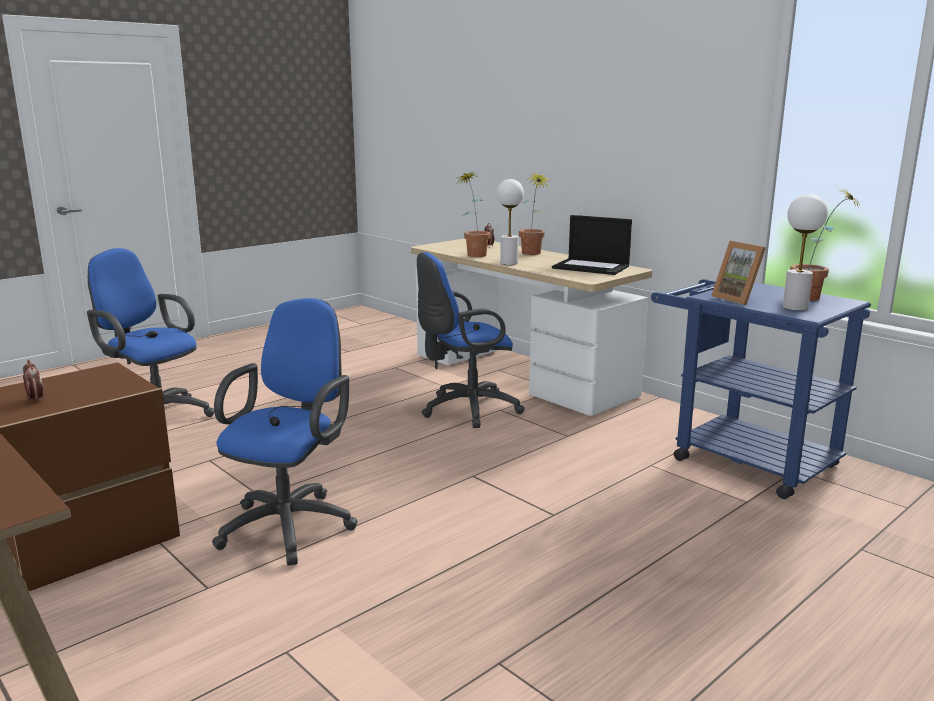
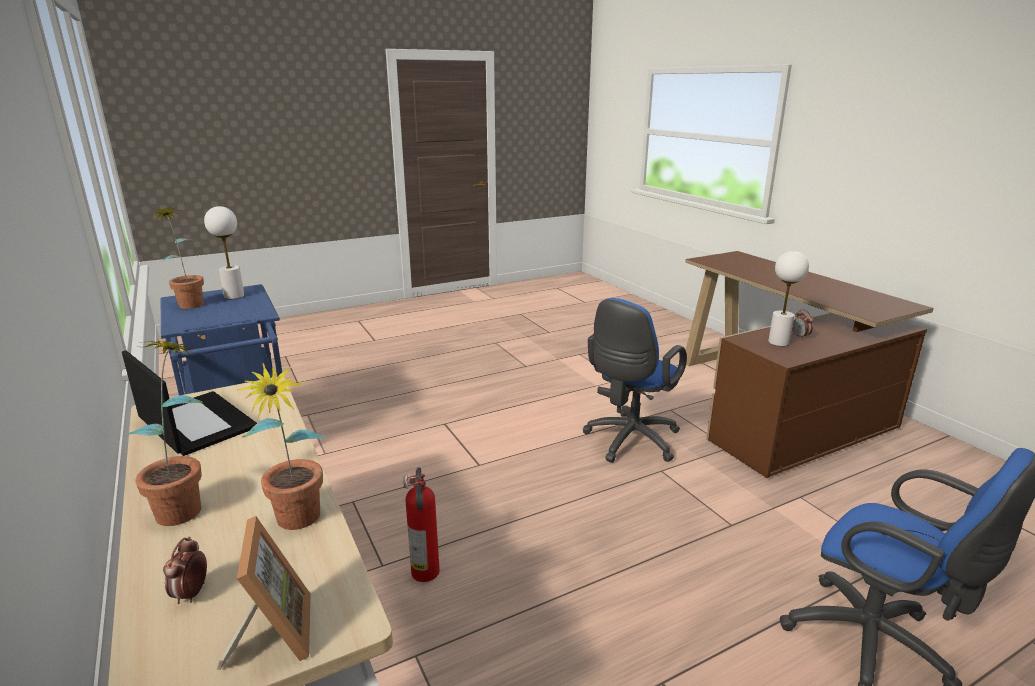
camera: 165 degrees left, 5 degrees up
(465, 410) = (425, 573): blue office chair -> fire extinguisher
(508, 263) = (292, 459): white table lamp -> white table lamp (779, 342)
(738, 299) = (247, 308): picture frame -> picture frame (273, 633)

